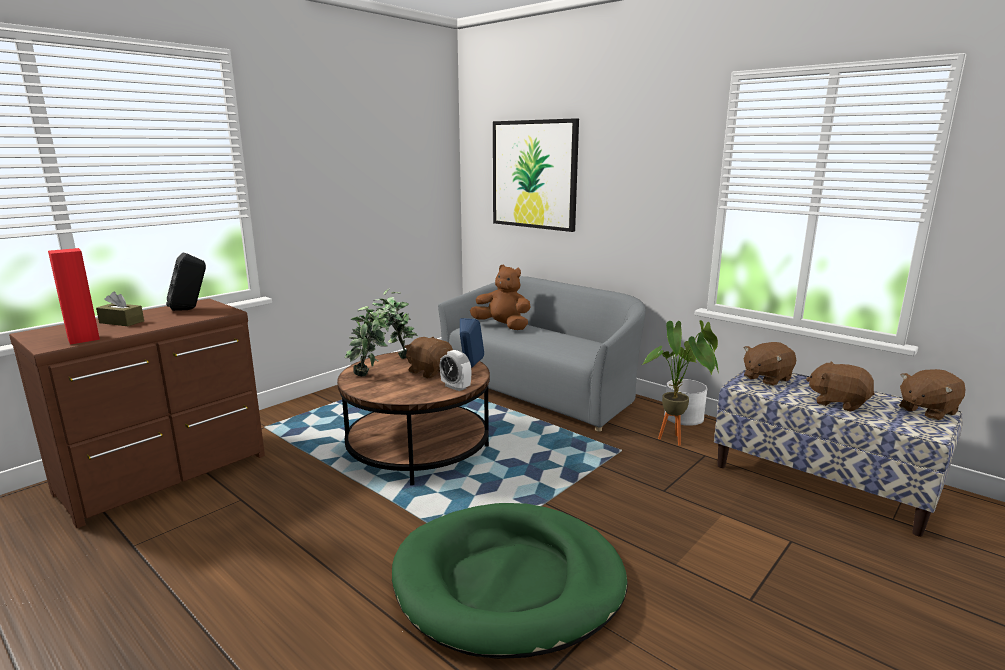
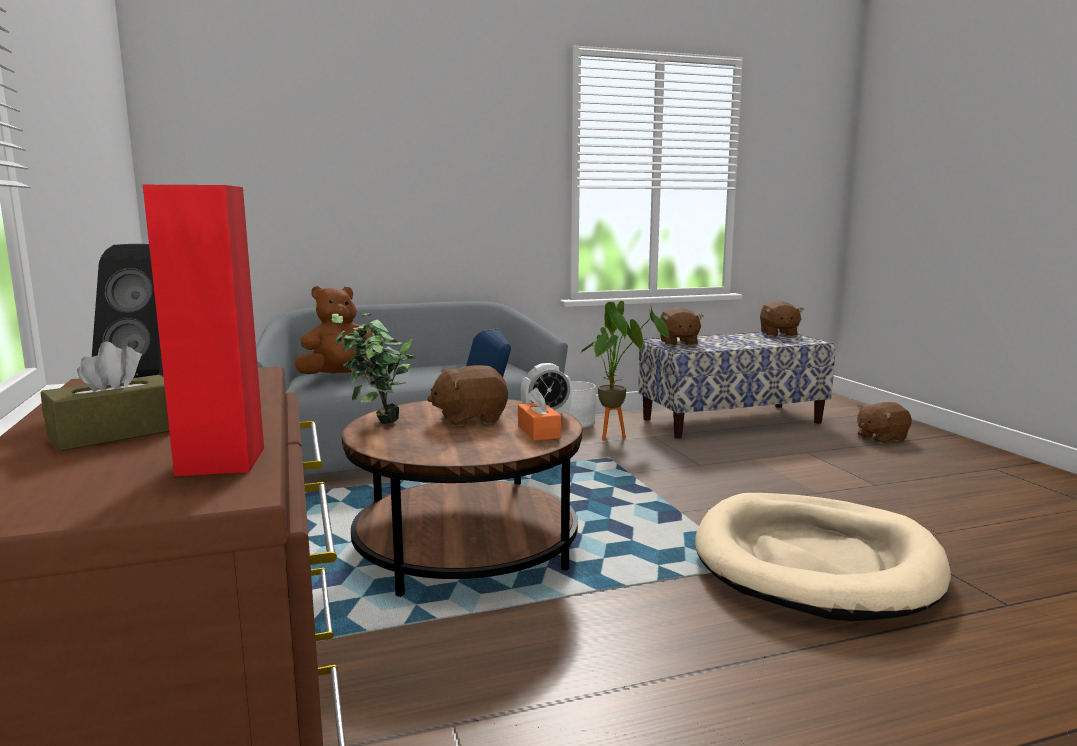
camera: 60 degrees left, 5 degrees down
(370, 375) = (427, 445): potted plant -> none
(421, 392) = (539, 432): none -> orange tissue box
(509, 582) = (815, 562): green dog bed -> beige dog bed
(534, 174) = (308, 155): picture -> none
(838, 402) = (745, 342): brown plush toy -> brown plush toy (881, 438)

